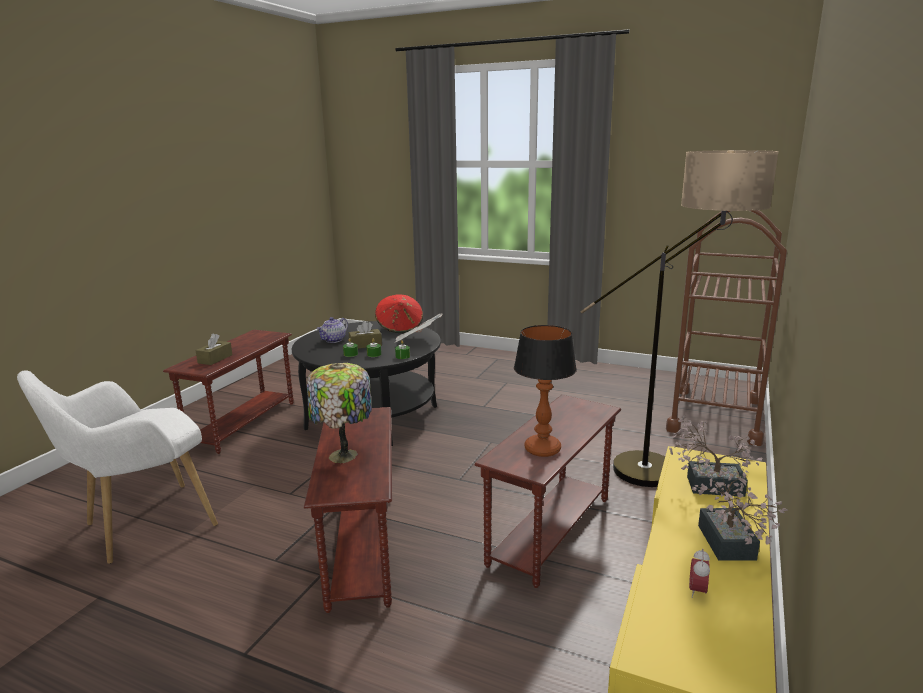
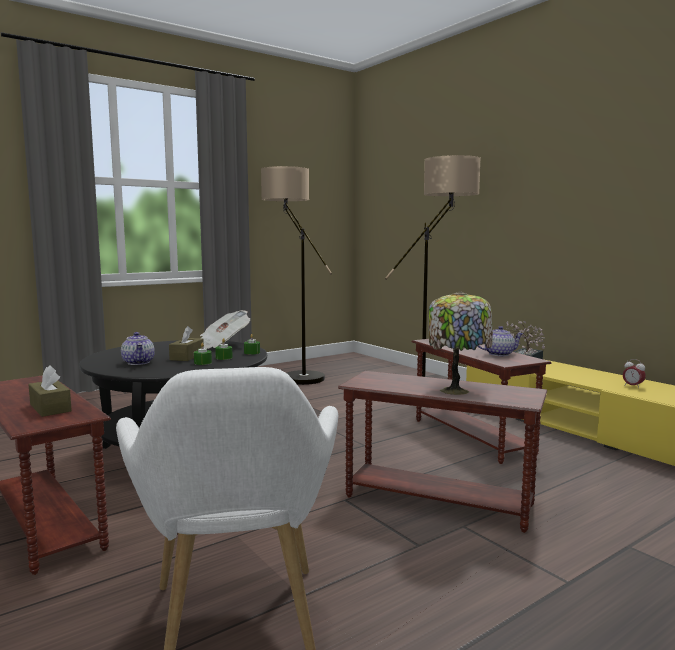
camera: 60 degrees left, 10 degrees down
(400, 328) = (165, 344): red hat -> none
(542, 449) = (499, 354): table lamp -> teapot
(613, 388) = (295, 375): none -> floor lamp
(715, 415) = (377, 369): brown cart -> none
(728, 547) = (592, 374): potted plant -> none

